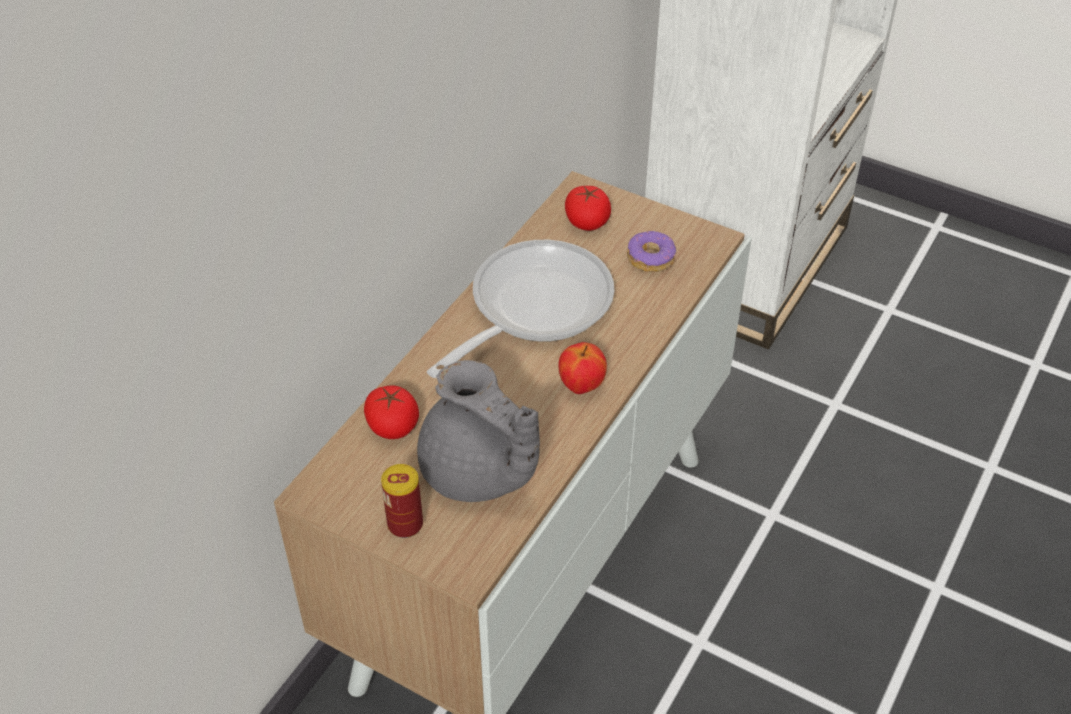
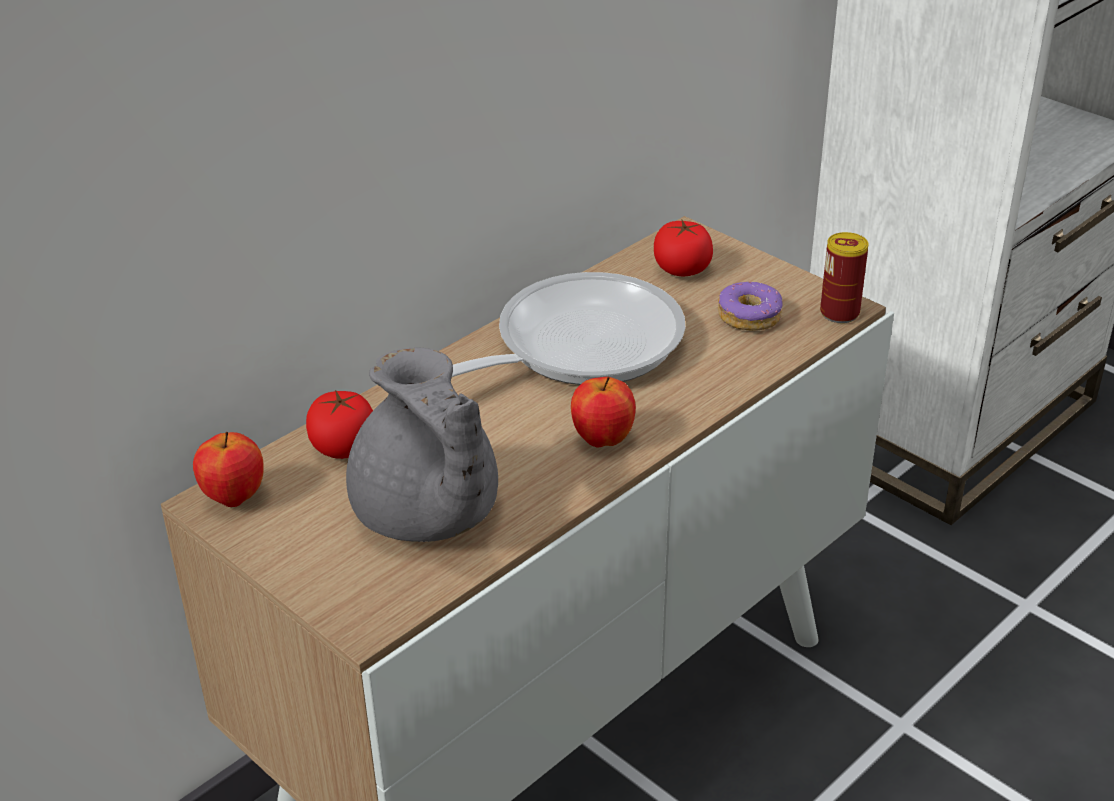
camera: 15 degrees right, 10 degrees down
(328, 486) = (234, 498): none -> apple
(405, 524) = (309, 555): can -> can (839, 313)

